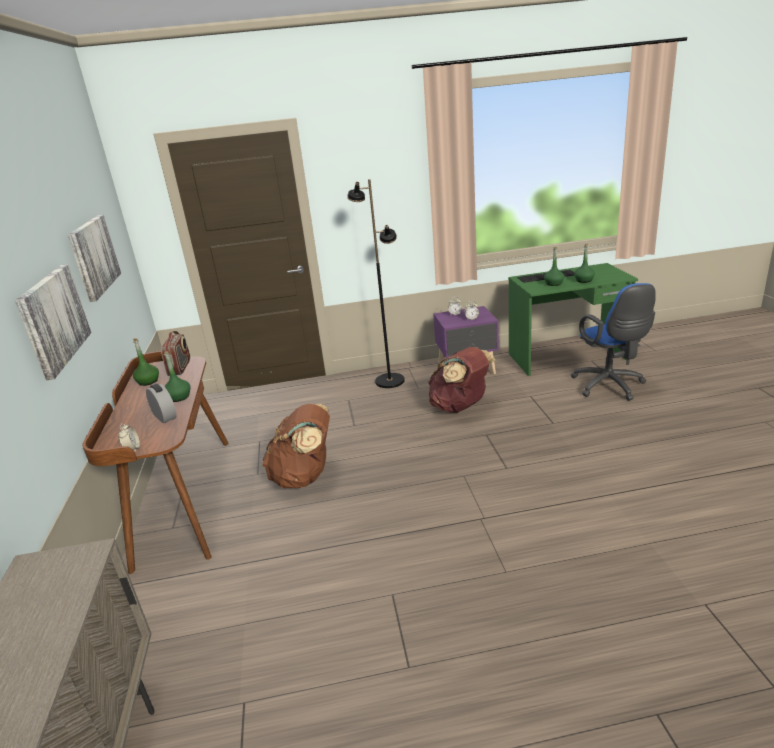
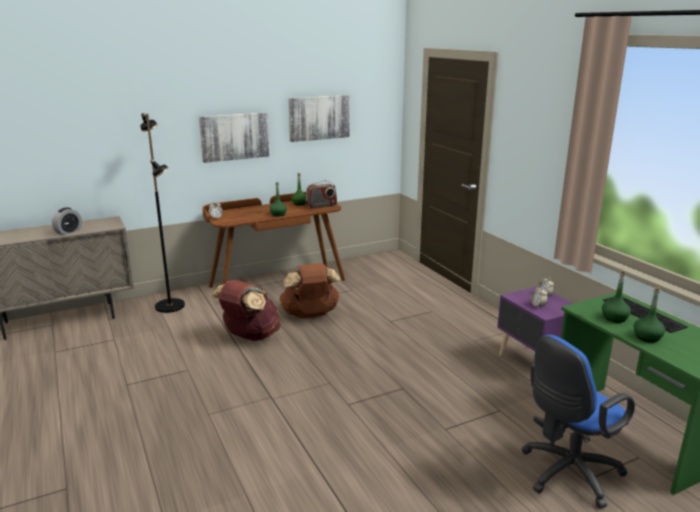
camera: 70 degrees right, 5 degrees down
(165, 416) = (253, 216): alarm clock -> alarm clock (68, 232)
(389, 381) = (480, 324): black floor lamp -> black floor lamp (170, 306)
(460, 407) = (449, 368): brown backpack -> brown backpack (250, 336)

